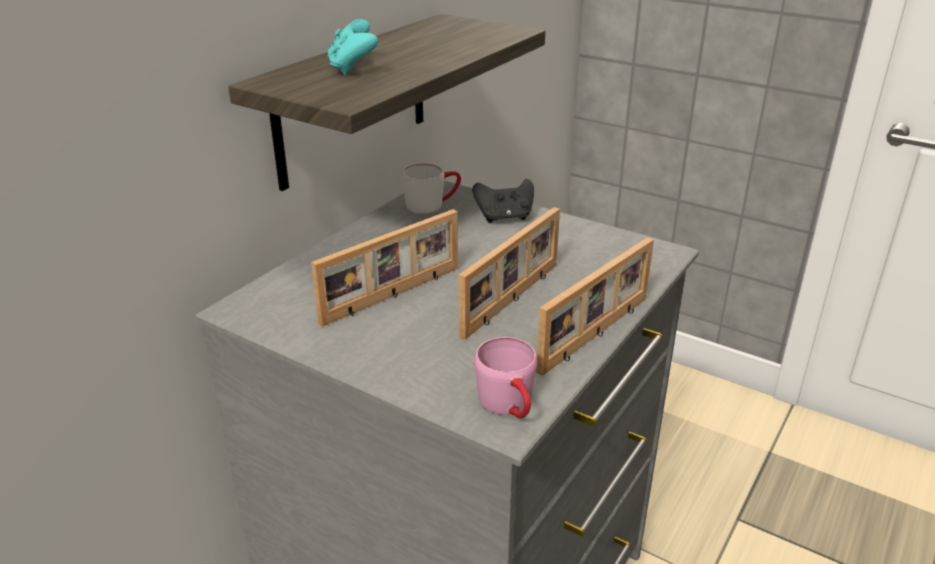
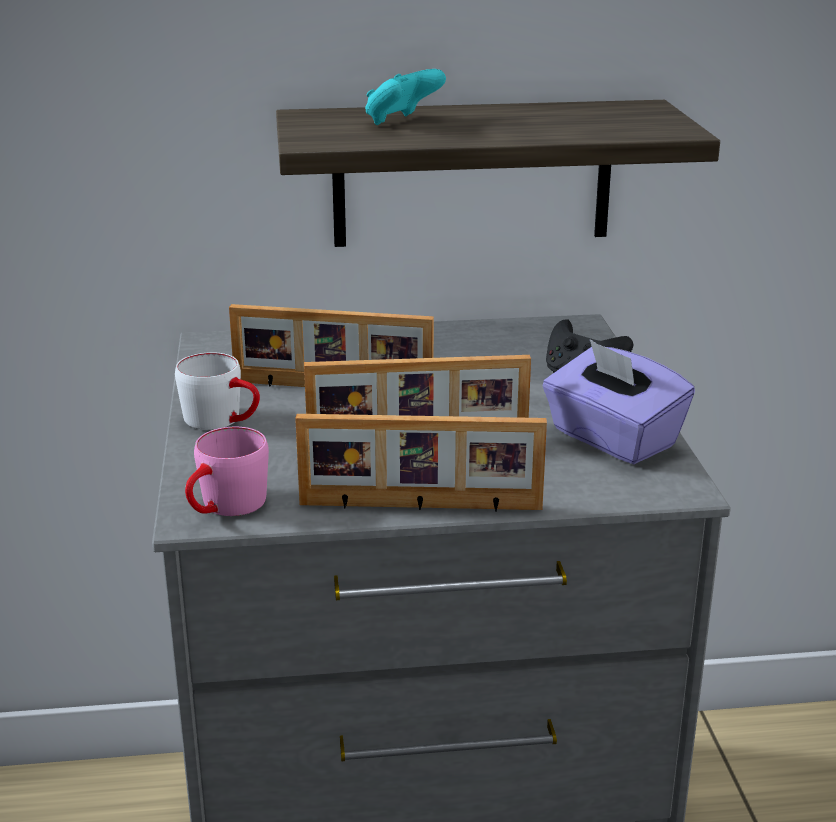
camera: 50 degrees right, 5 degrees down
(432, 204) = (539, 336): white mug -> white mug (223, 420)
(589, 243) = (612, 439): none -> purple tissue box

